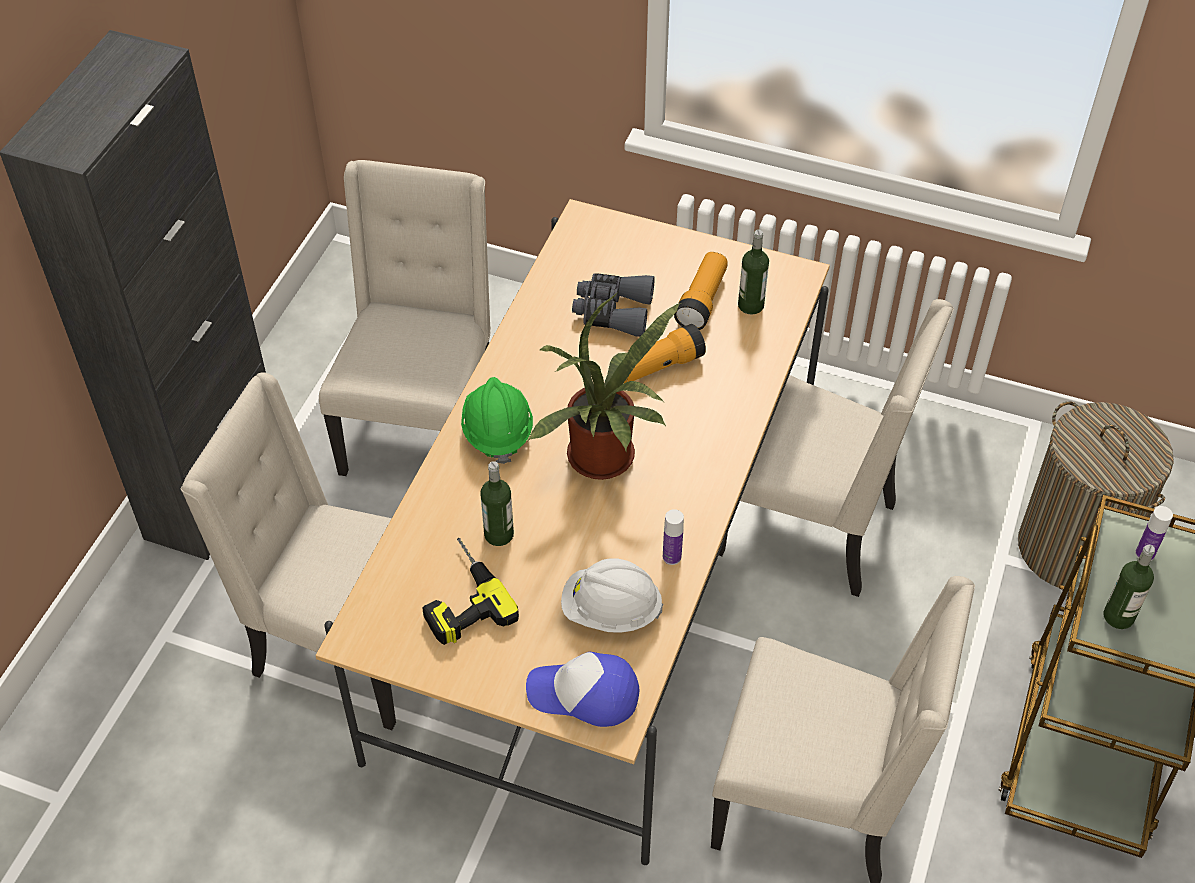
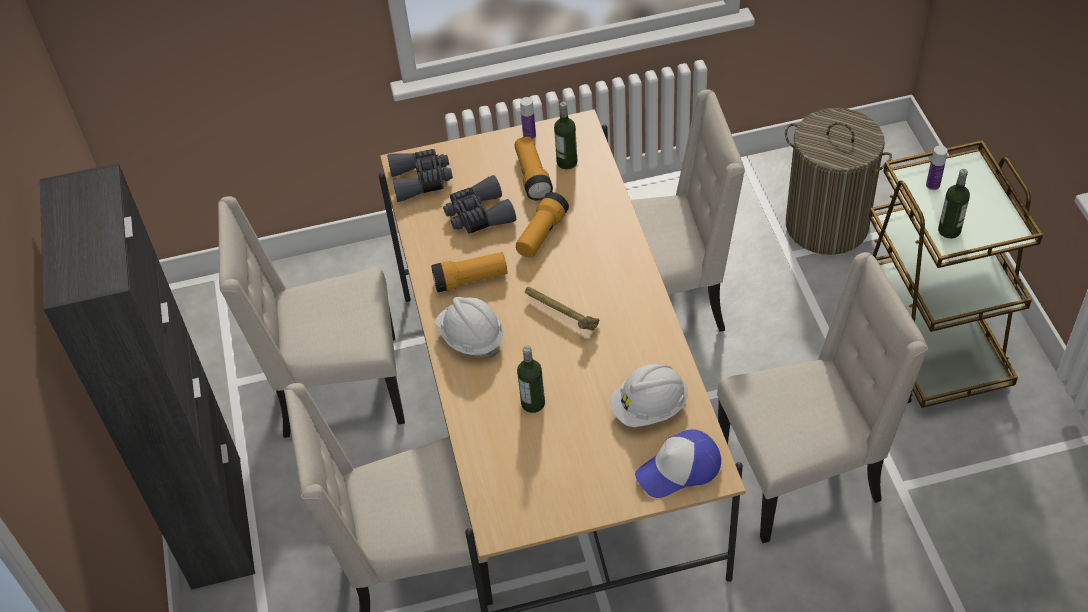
camera: 30 degrees left, 0 degrees up
(421, 427) = (337, 389): beige chair -> beige chair turned 75 degrees counterclockwise
(459, 597) = (543, 459): power drill -> none
(497, 431) = (471, 337): green hard hat -> white hard hat
(547, 373) = (470, 280): none -> flashlight
(587, 245) = (421, 180): none -> grey binoculars
(605, 462) = (561, 316): potted plant -> hammer
(671, 557) = (658, 351): bottle -> bottle (529, 135)

